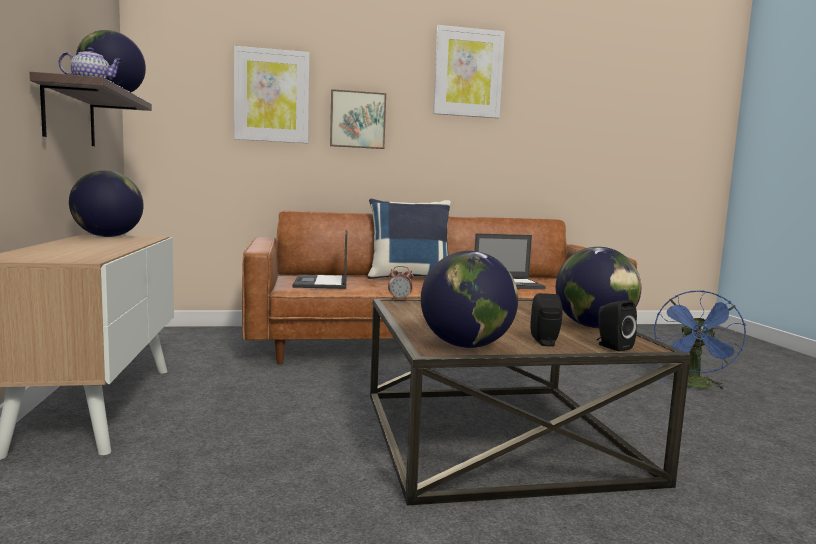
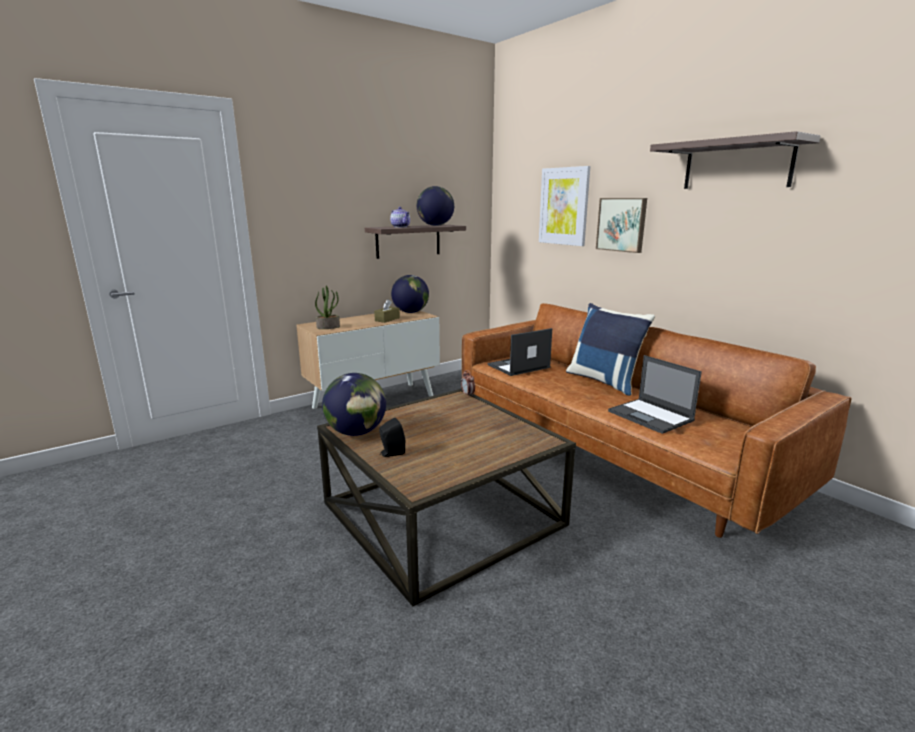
camera: 65 degrees right, 10 degrees up
(64, 256) = (328, 327): none -> potted plant
(116, 243) = (387, 319): none -> brown tissue box
(468, 73) = (737, 165): picture -> shelf
(594, 327) = (464, 465): globe -> none
(612, 346) = (401, 475): black speaker -> none
(694, 386) = (724, 622): blue fan -> none

